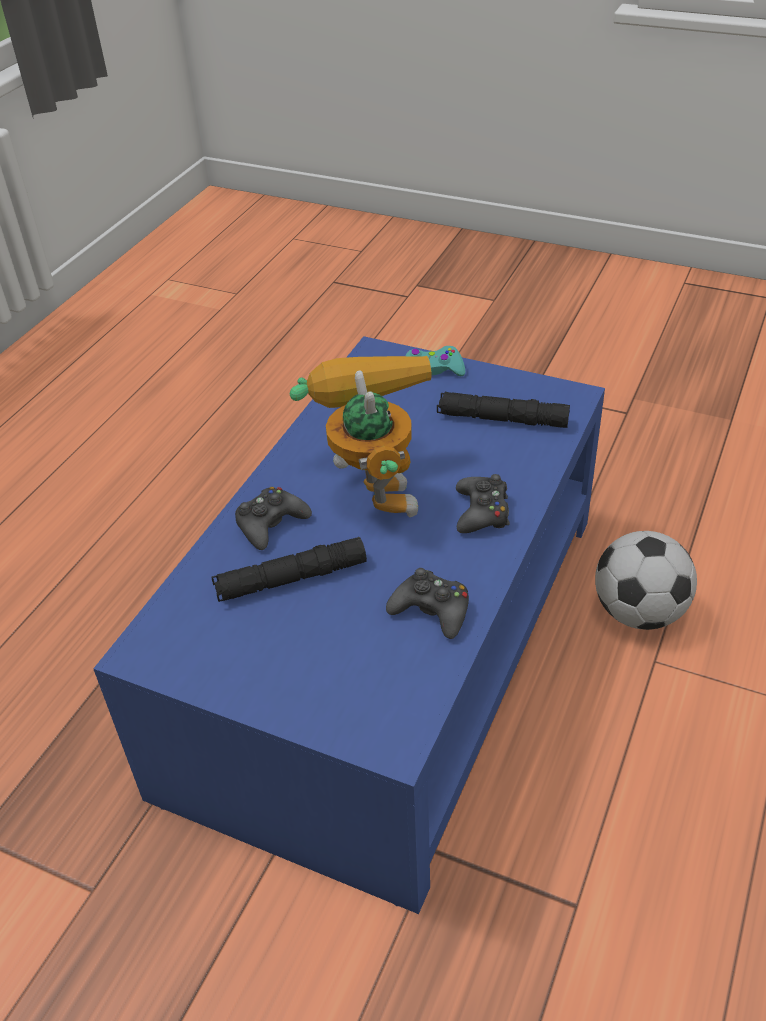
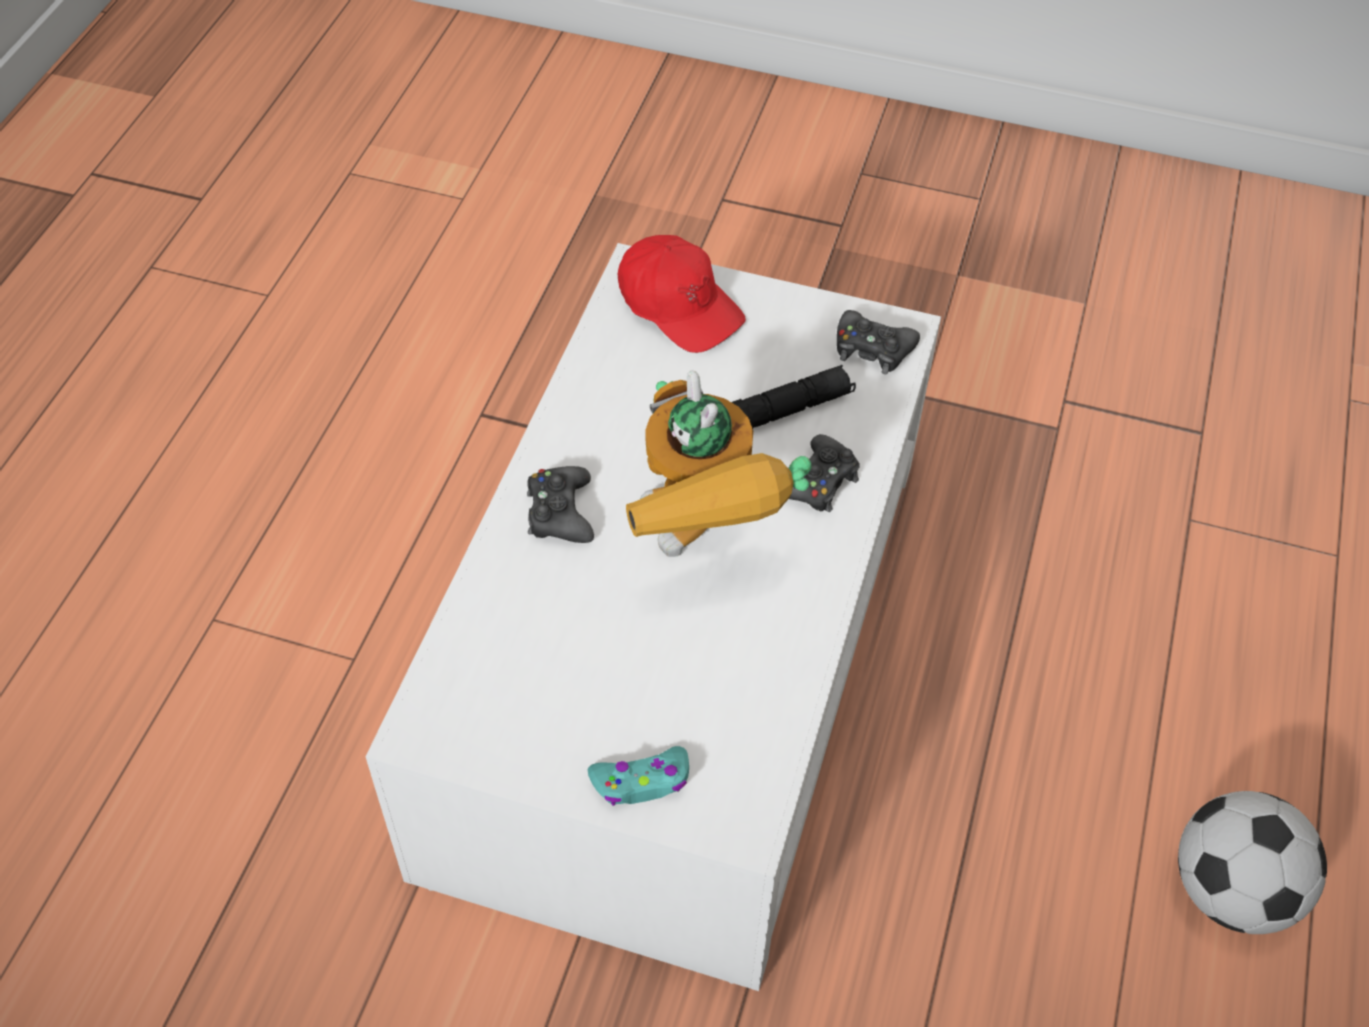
camera: 170 degrees right, 10 degrees up
(355, 695) = (679, 305): none -> red cap
(391, 647) = (680, 655): blue coffee table -> white coffee table
(432, 610) = (613, 388): black game controller -> black game controller (872, 349)
(502, 419) = (530, 676): black flashlight -> none
(638, 612) = (358, 728): football -> football (1231, 891)

